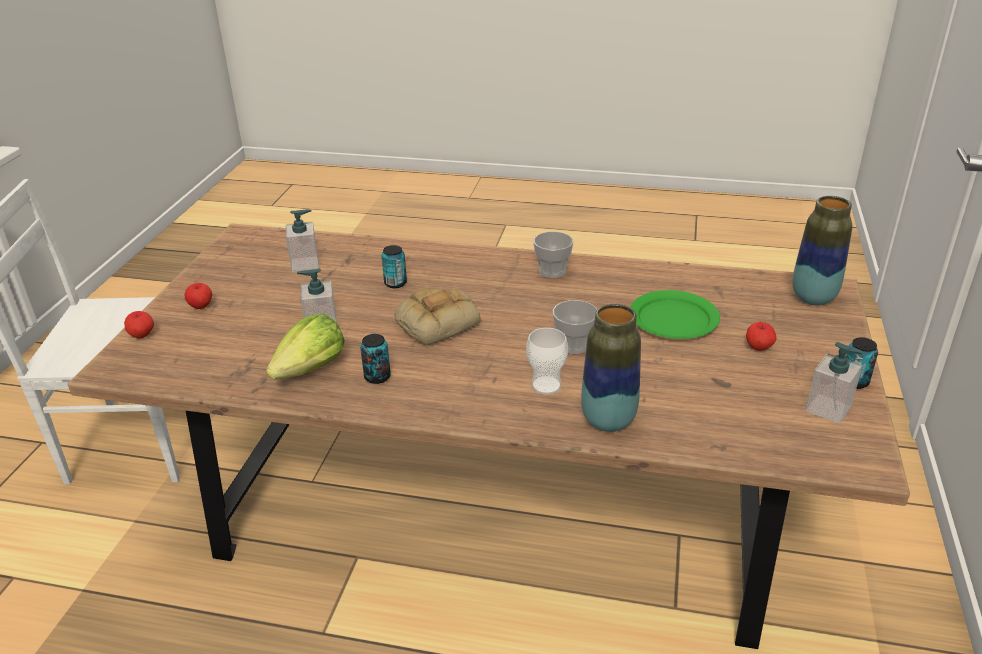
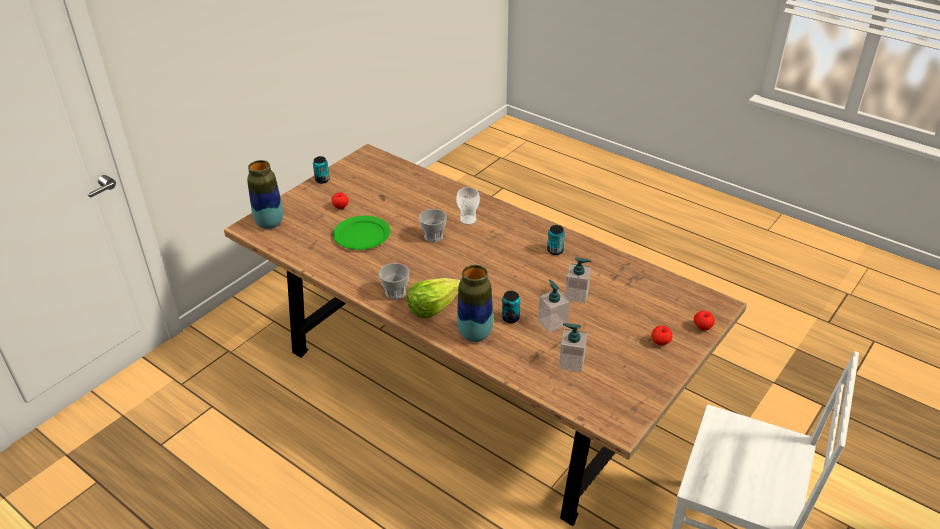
camera: 155 degrees left, 5 degrees up
(311, 369) = (591, 267): lettuce -> lettuce (433, 307)
(438, 322) = (500, 276): bread -> none
(608, 421) = (454, 196): vase -> vase (475, 334)
(828, 408) = (351, 174): soap dispenser -> soap dispenser (552, 322)

